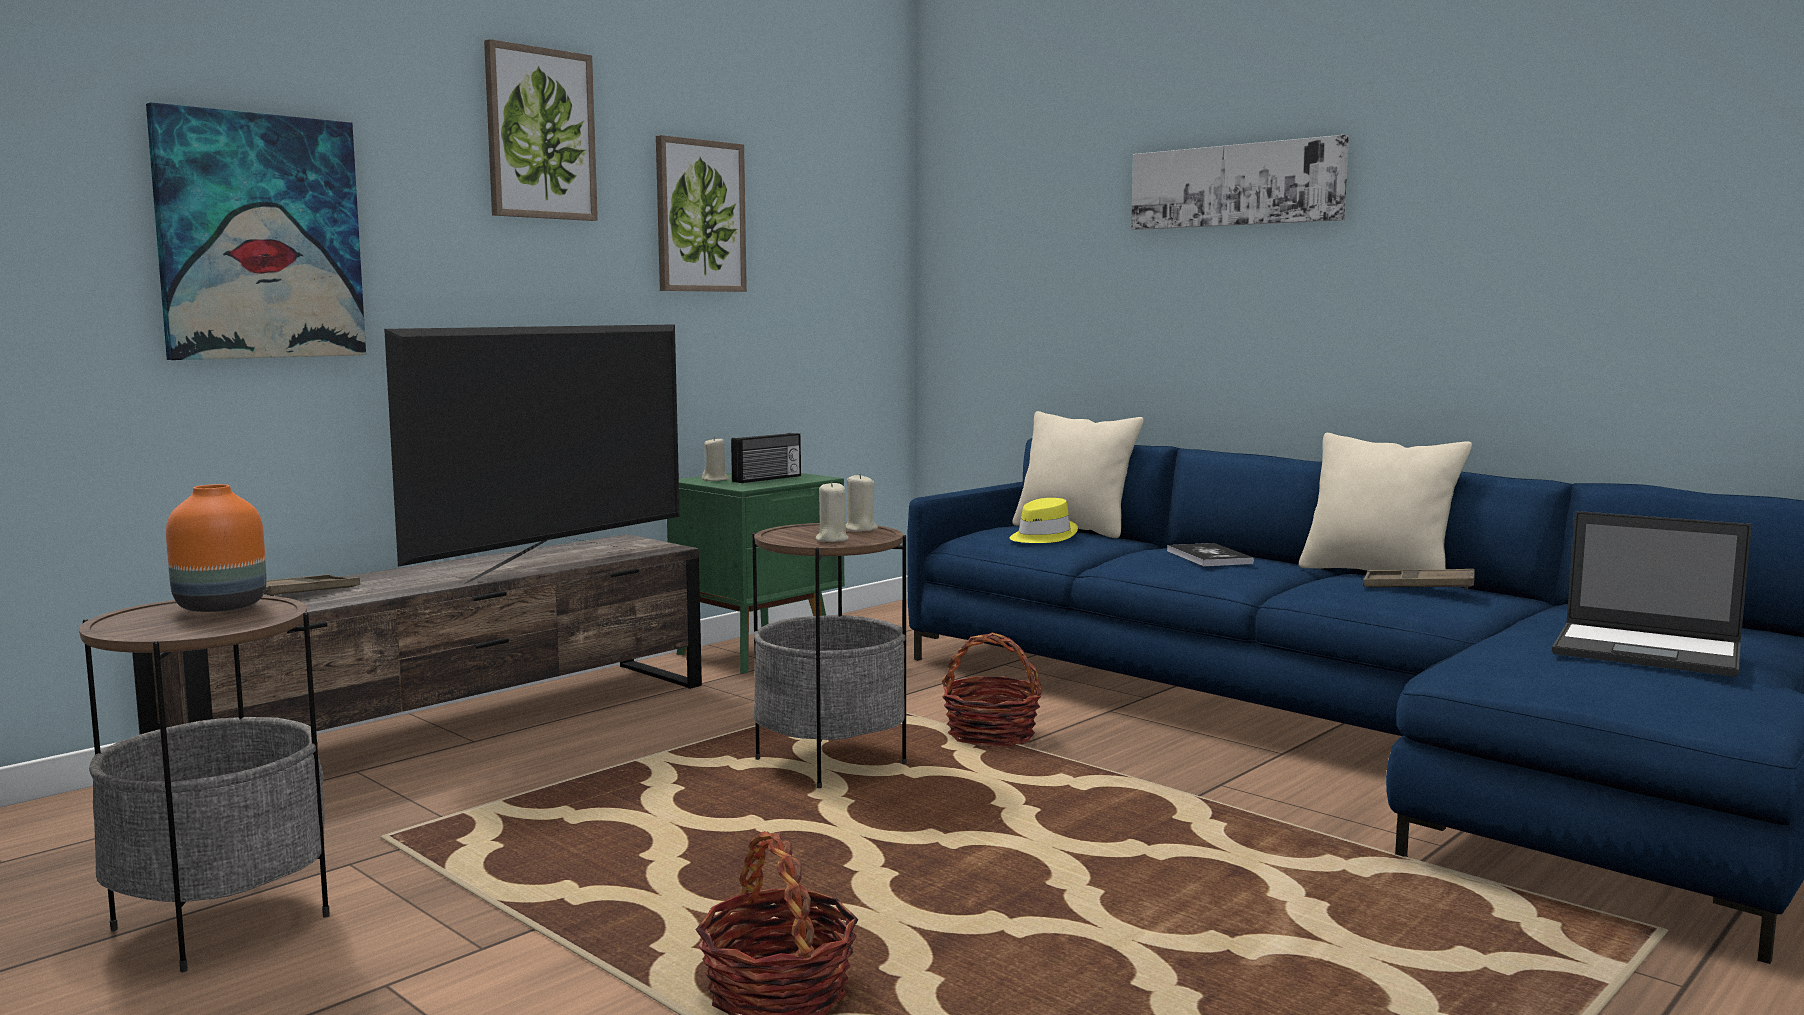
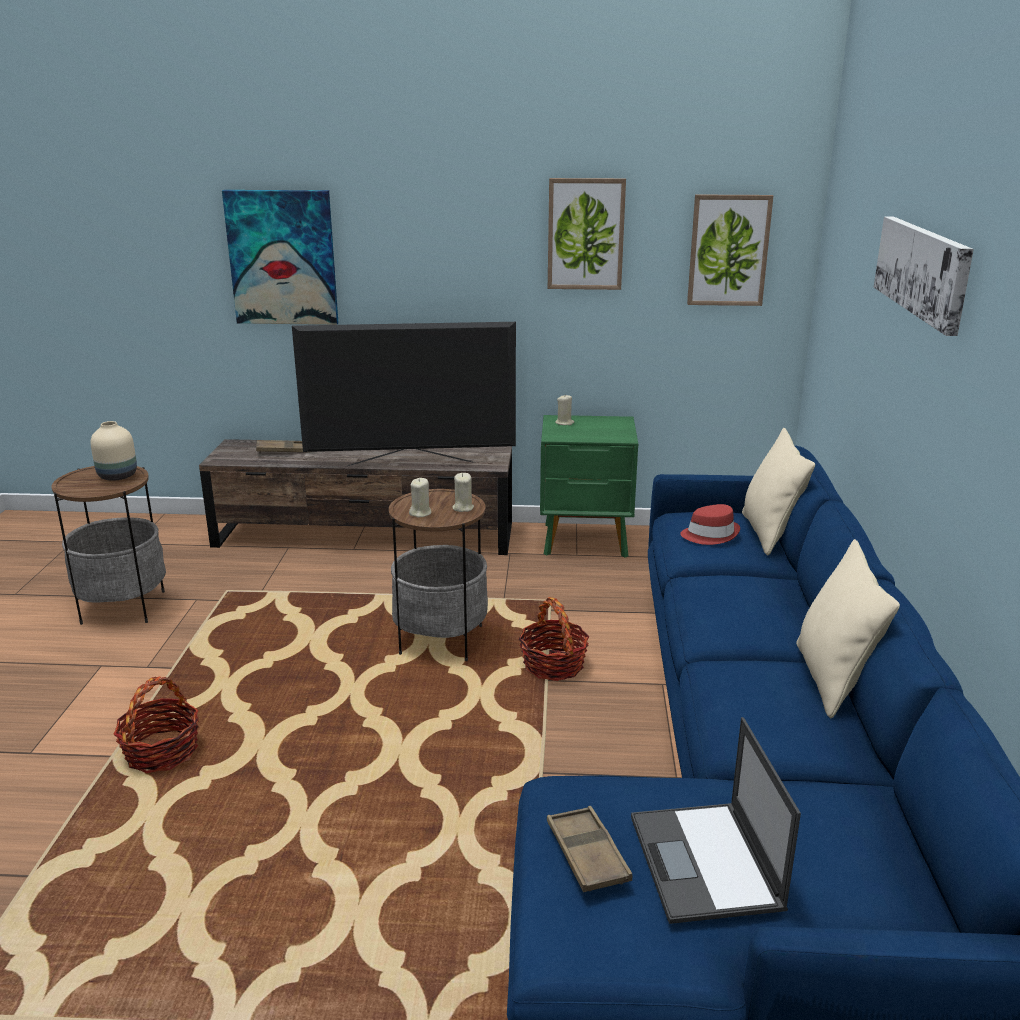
camera: 50 degrees right, 15 degrees up
(222, 607) = (117, 476): orange vase -> beige vase
(540, 134) = (456, 185): picture -> picture (728, 250)
(768, 479) = (593, 430): radio -> none
(1041, 537) = (710, 535): yellow hat -> red hat
(1209, 557) = (746, 605): book -> none
(1418, 587) = (779, 709): brown tray -> brown tray (587, 855)

